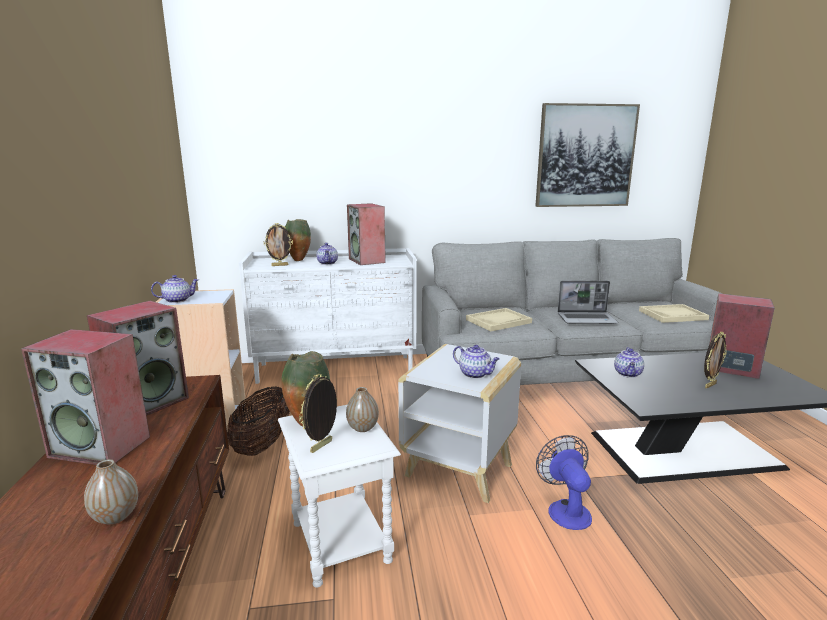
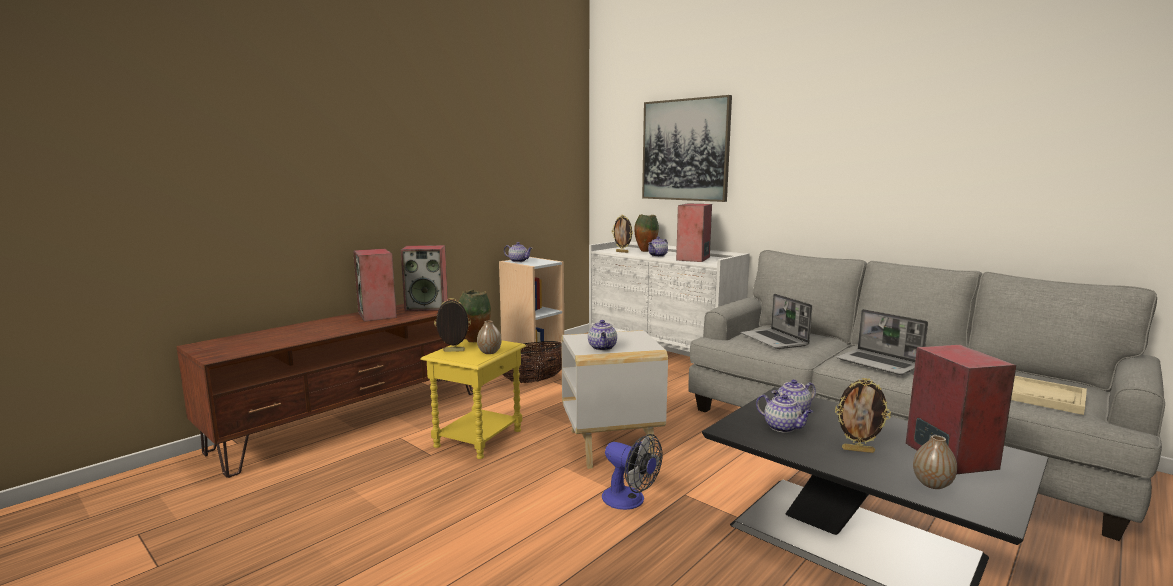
camera: 50 degrees right, 5 degrees down
(115, 516) = (330, 334): vase -> vase (932, 484)
(339, 541) = (477, 437): white side table -> yellow side table
(498, 321) = (775, 340): beige tray -> laptop
(565, 509) = (630, 501): fan -> fan turned 90 degrees clockwise
(585, 156) = (987, 155): picture -> picture (685, 150)
(655, 388) = (783, 427): none -> teapot

